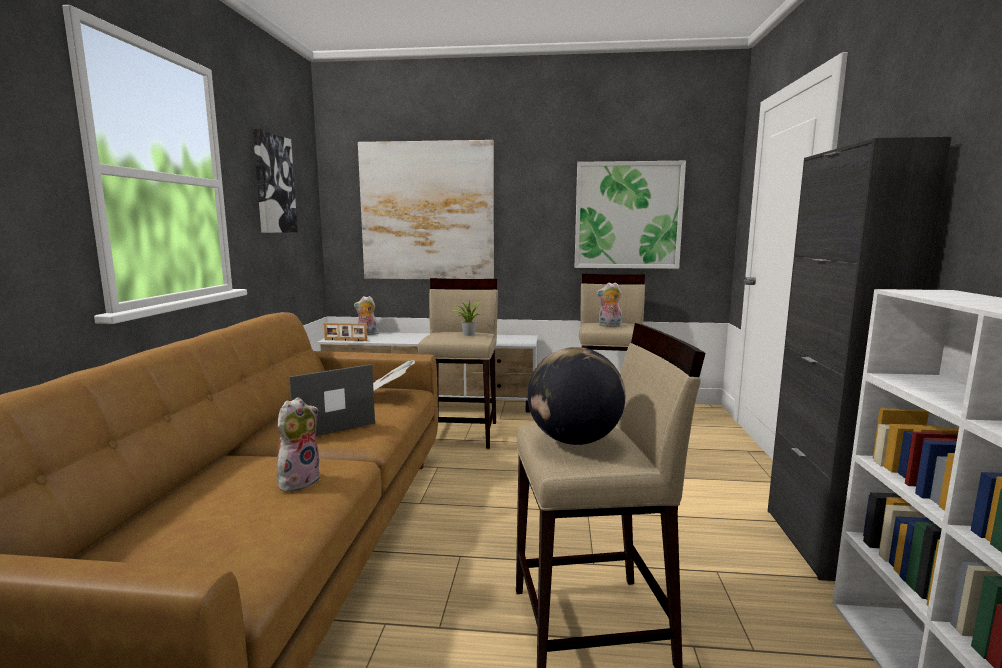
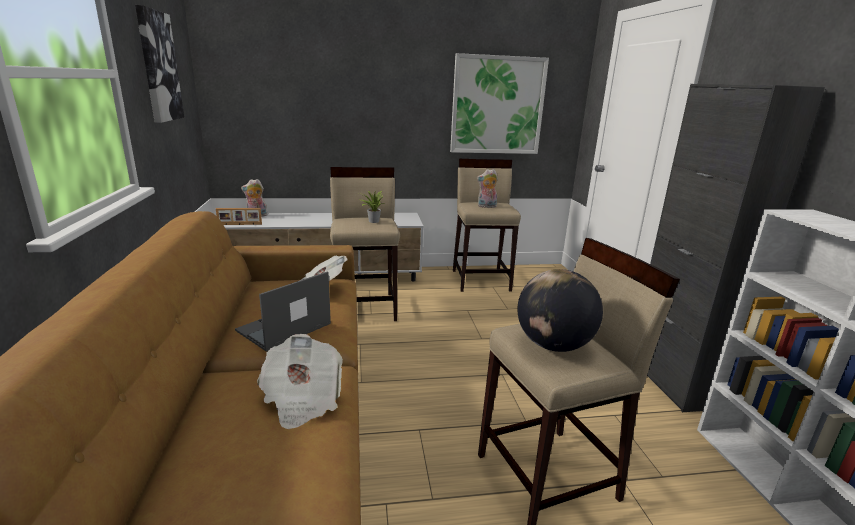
camera: 15 degrees left, 10 degrees up
(299, 481) = (302, 399): plush toy -> newspaper
(427, 211) = (312, 95): picture -> none

